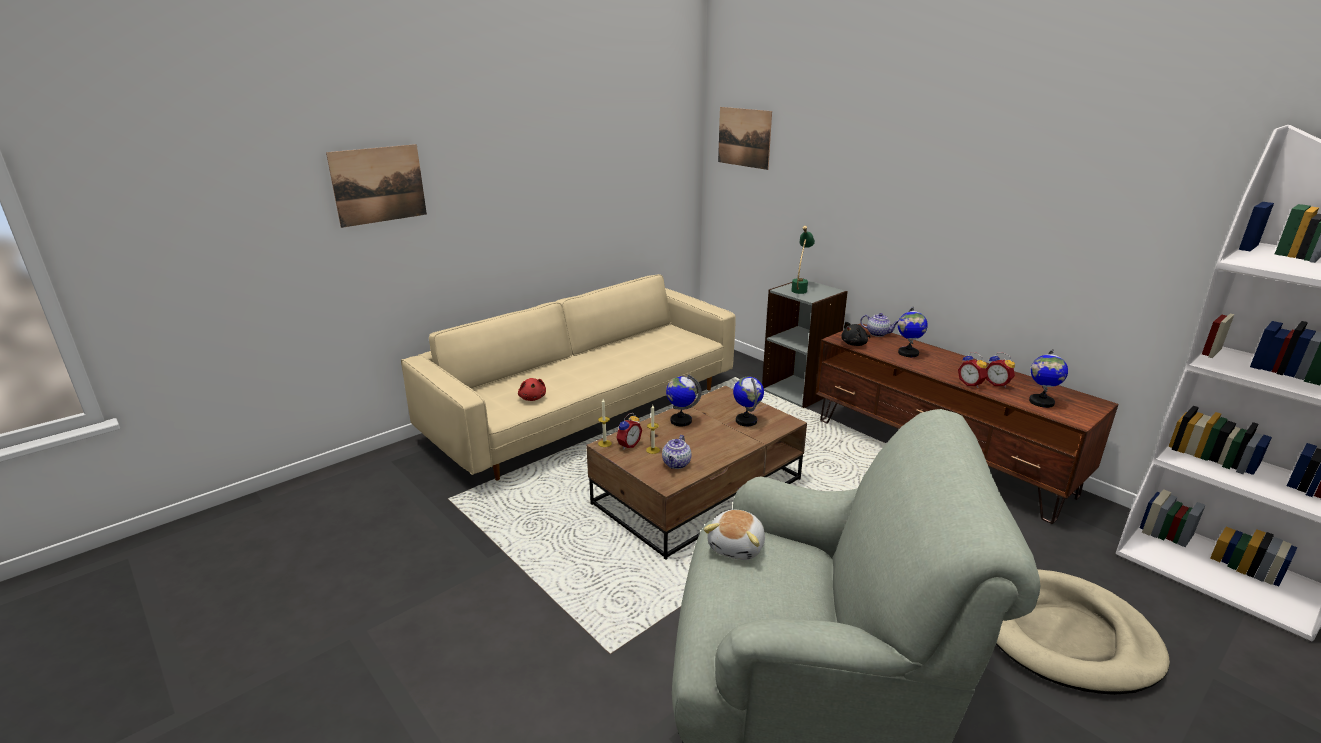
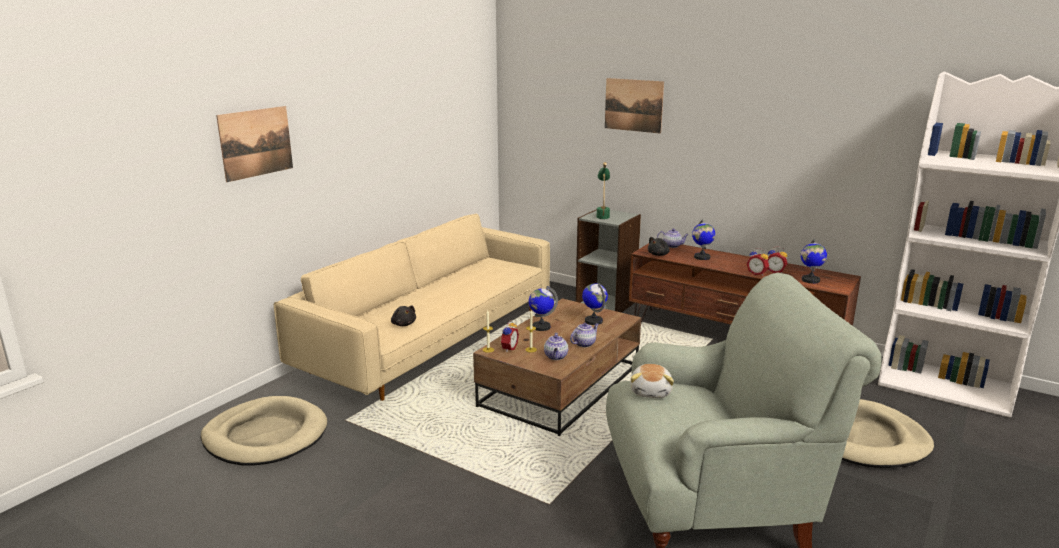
camera: 15 degrees left, 5 degrees down
(362, 505) = (266, 436): none -> beige dog bed
(532, 398) = (403, 324): red plush toy -> black plush toy
(719, 450) = (584, 343): none -> teapot
(744, 137) = (537, 93): picture -> picture (633, 105)

